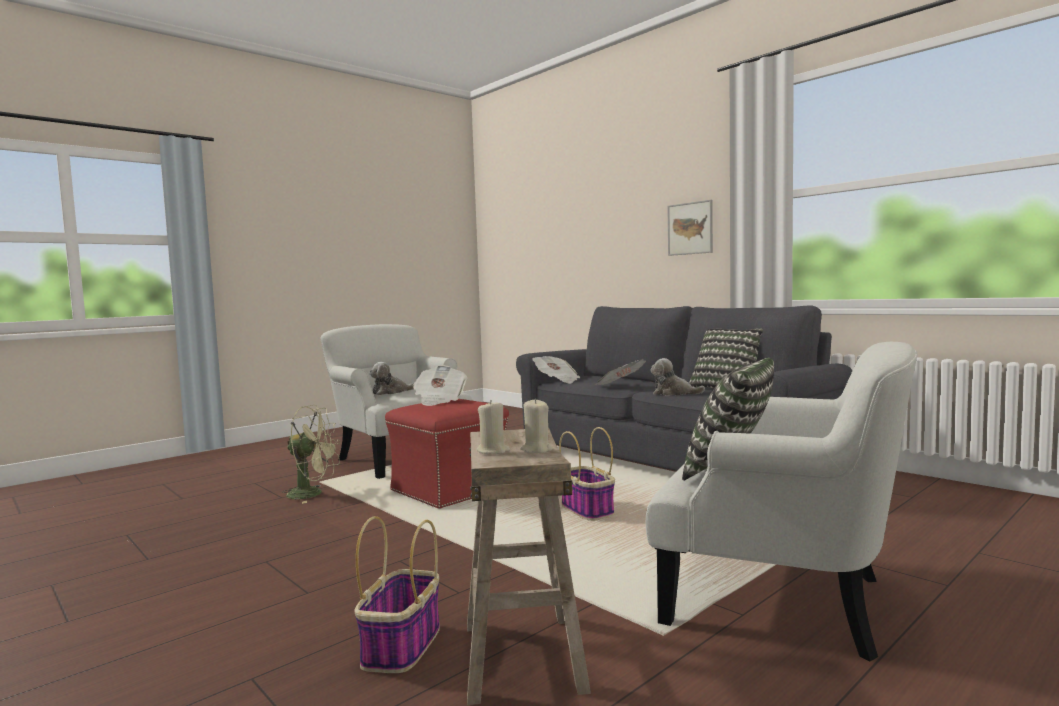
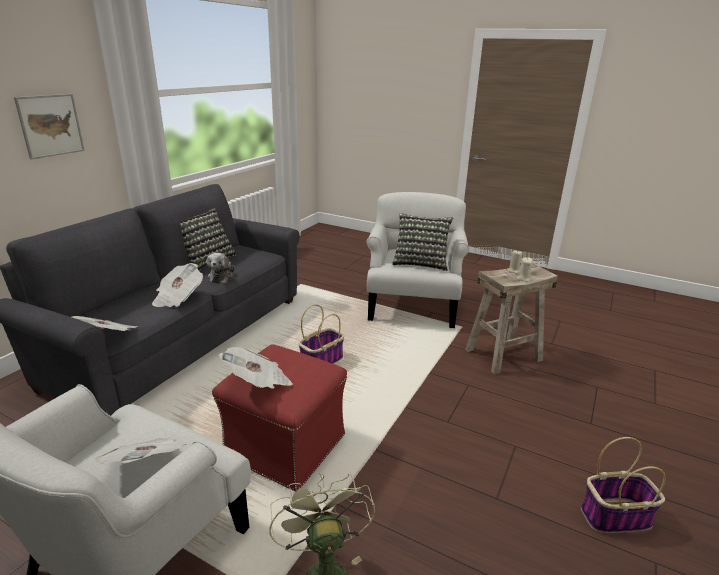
camera: 110 degrees left, 20 degrees up
(391, 392) = (148, 465): plush toy -> newspaper
(401, 647) = (528, 387): basket -> basket (616, 516)

